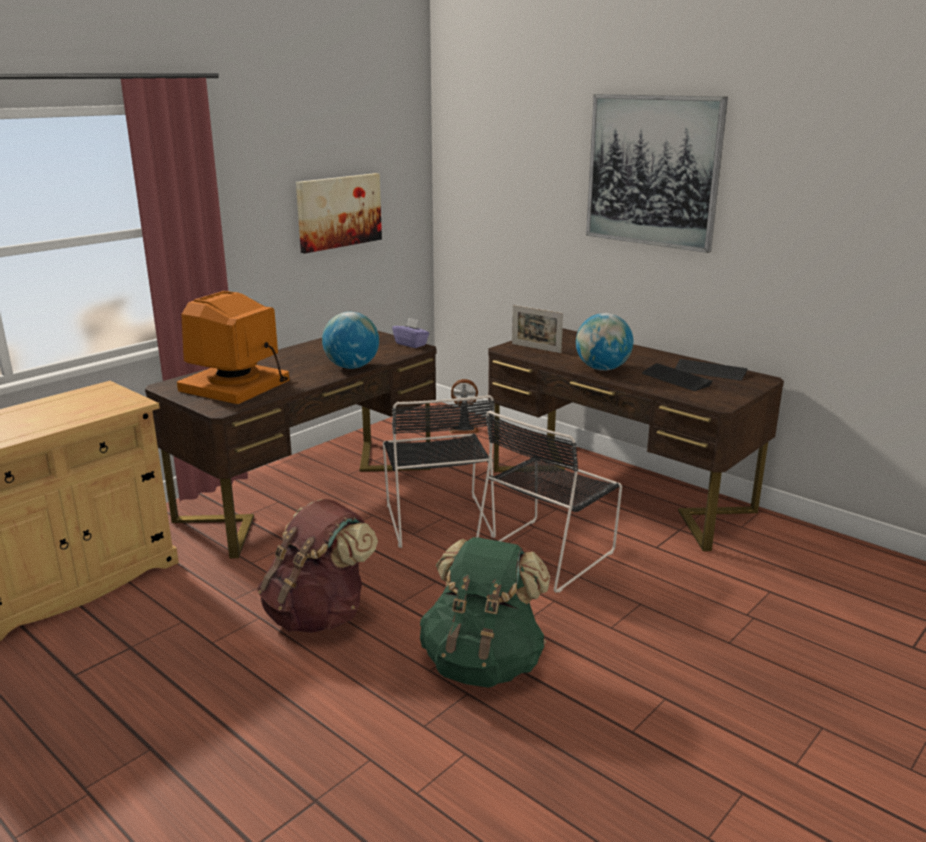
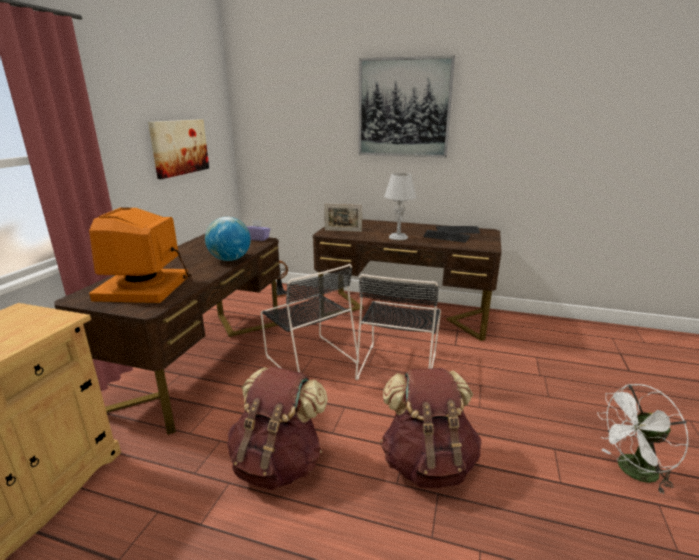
camera: 25 degrees left, 0 degrees up
(483, 663) = (427, 463): green backpack -> brown backpack
(602, 369) = (398, 237): globe -> grey table lamp
(748, 753) = (632, 472): none -> white fan

